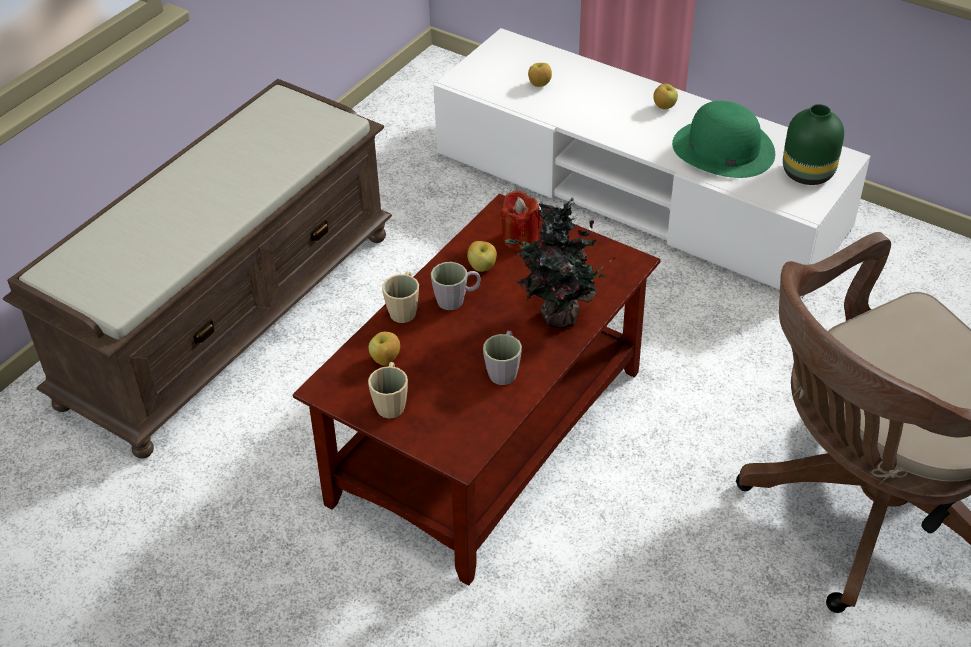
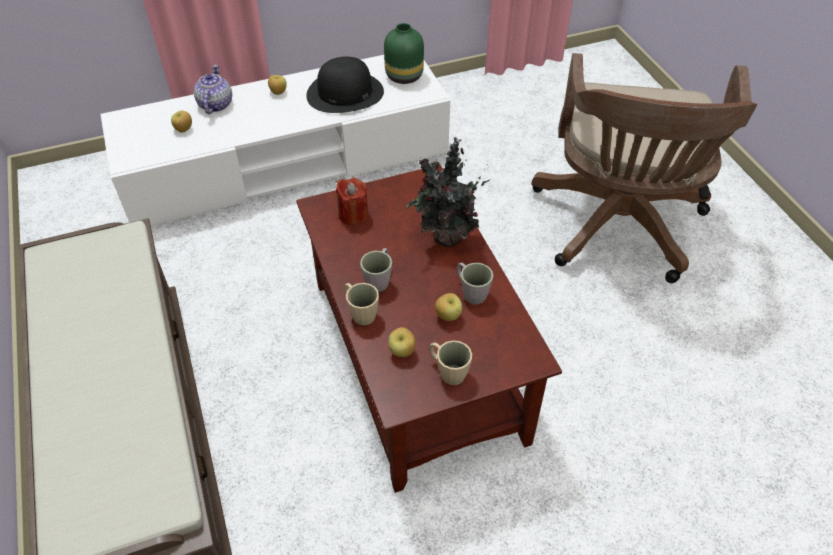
camera: 55 degrees left, 5 degrees up
(482, 268) = (361, 248): apple -> apple (448, 316)
(595, 81) = (215, 105): none -> teapot
(722, 149) = (345, 93): green hat -> black hat

